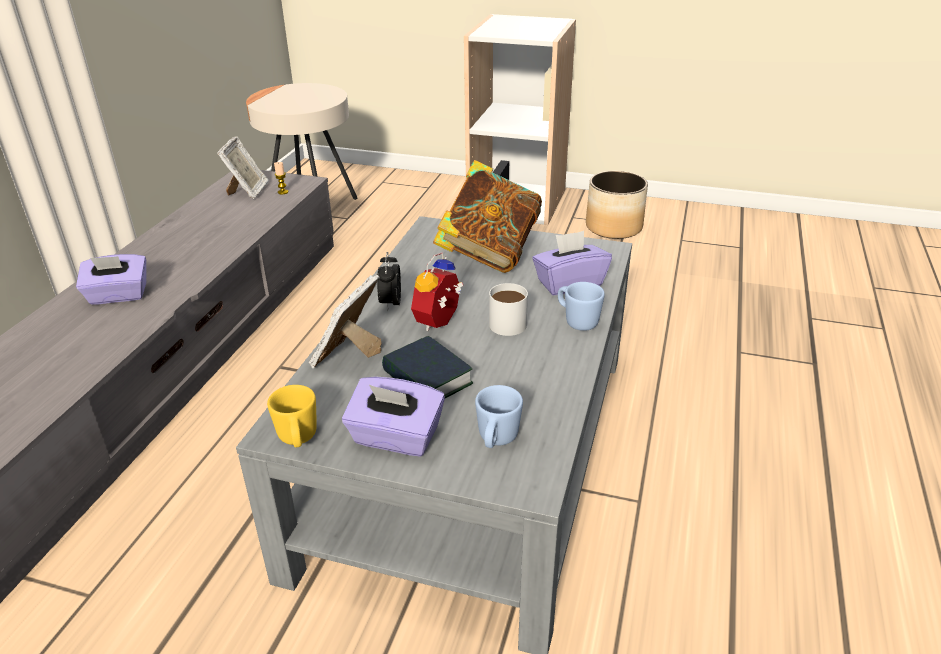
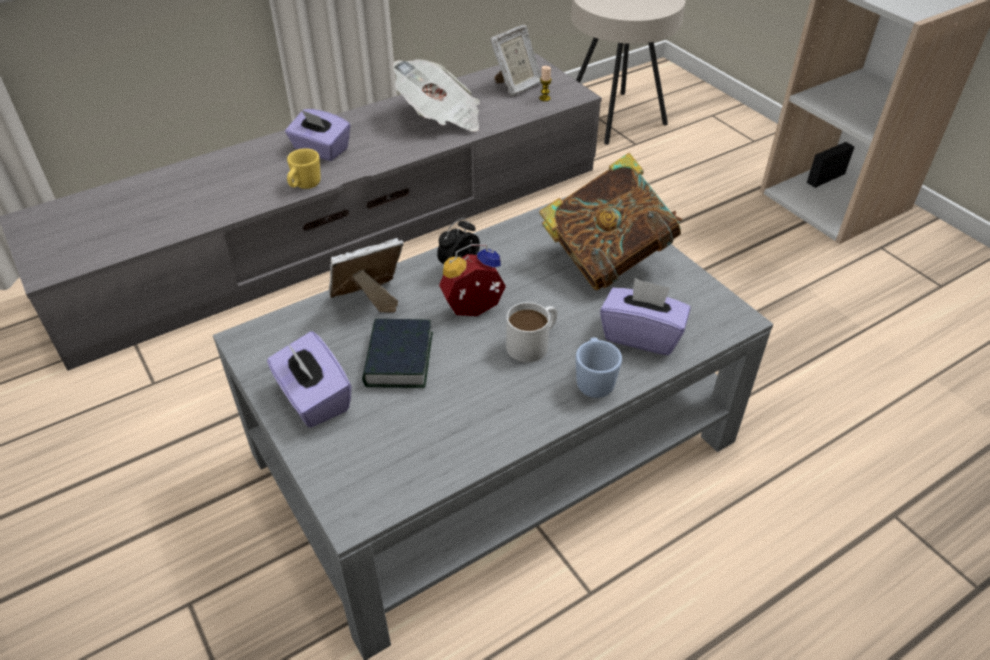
camera: 40 degrees right, 10 degrees up
(208, 233) = (440, 117): none -> newspaper
(298, 440) = (252, 355): yellow mug -> yellow mug (304, 186)
(496, 440) = (378, 452): blue mug -> none
(614, 227) = (919, 283): planter -> none

